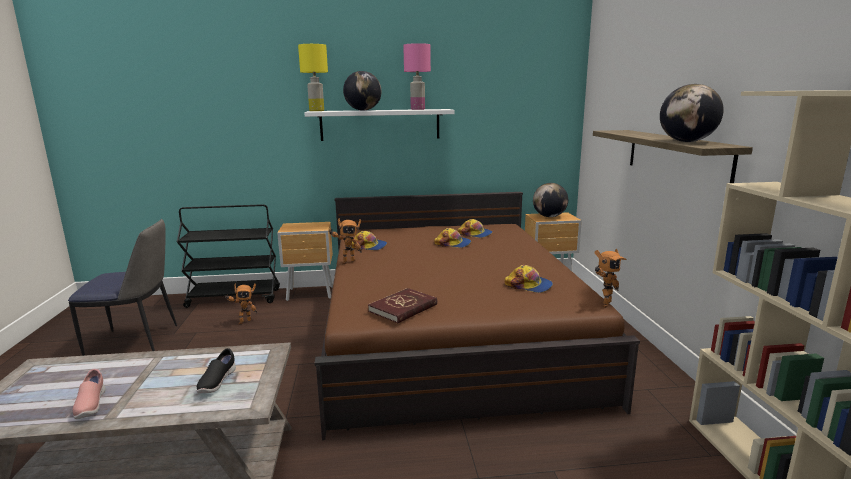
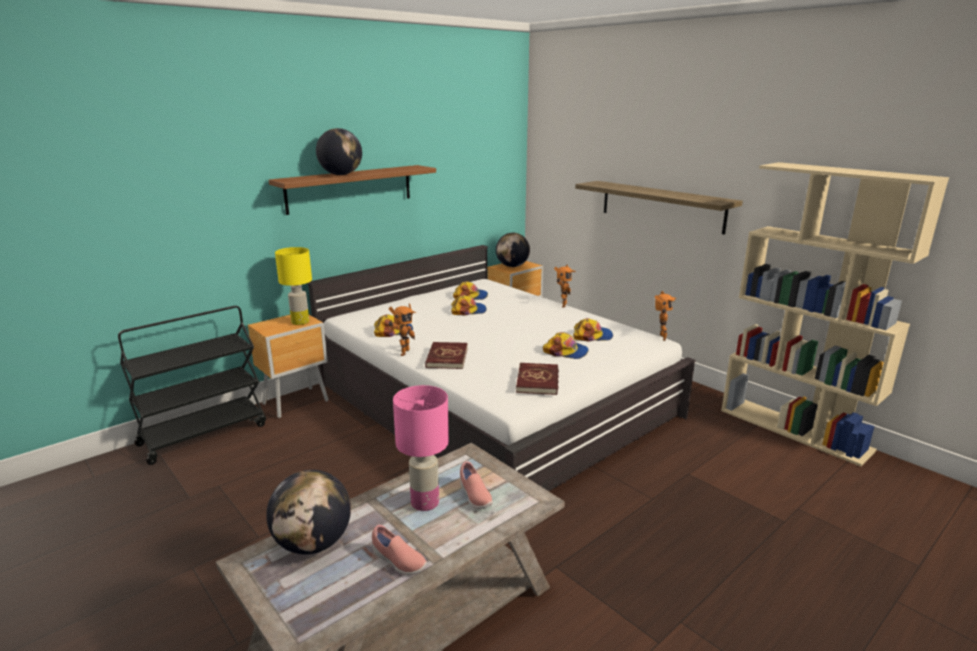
camera: 35 degrees left, 5 degrees up
(136, 342) = (150, 524): chair -> none
(217, 382) = (474, 496): black shoe -> pink shoe
(244, 321) = (262, 455): toy robot -> toy robot (562, 305)
(317, 111) = (288, 179): yellow table lamp -> yellow table lamp (301, 322)
(369, 273) = (446, 358): none -> red book
(380, 124) = (350, 188): white shelf -> brown shelf
(418, 109) = (395, 169): pink table lamp -> pink table lamp (425, 502)
(449, 333) = (492, 400): brown bed -> white bed
(477, 292) = (566, 352): none -> cap
(686, 141) = (690, 197): globe -> globe (313, 543)

